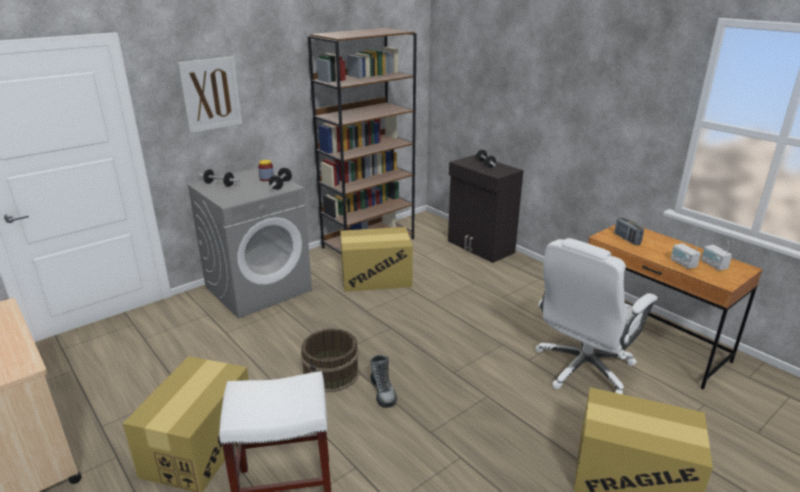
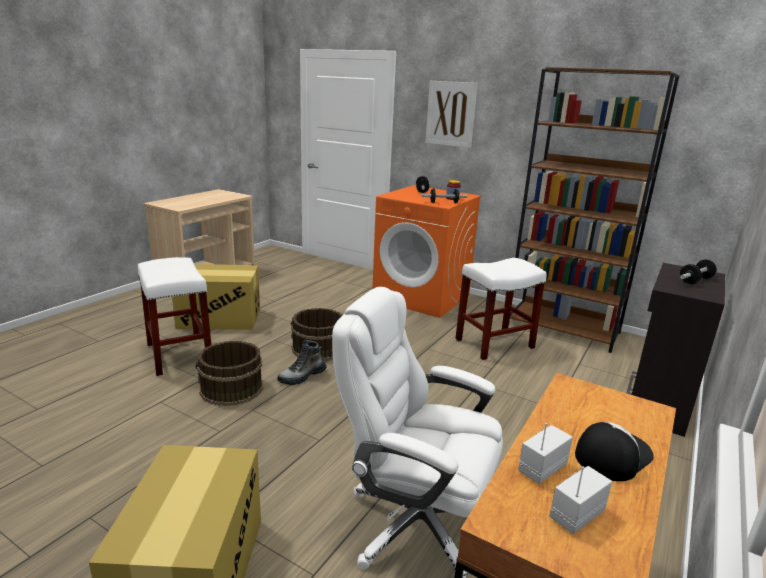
camera: 70 degrees right, 5 degrees down
(259, 288) = (422, 297): grey washing machine -> orange washing machine
(376, 278) = (494, 344): cardboard box -> white stool
(386, 444) = (231, 389): none -> brown bucket
(627, 239) = (588, 408): radio -> none
(667, 246) = (612, 455): none -> cap

